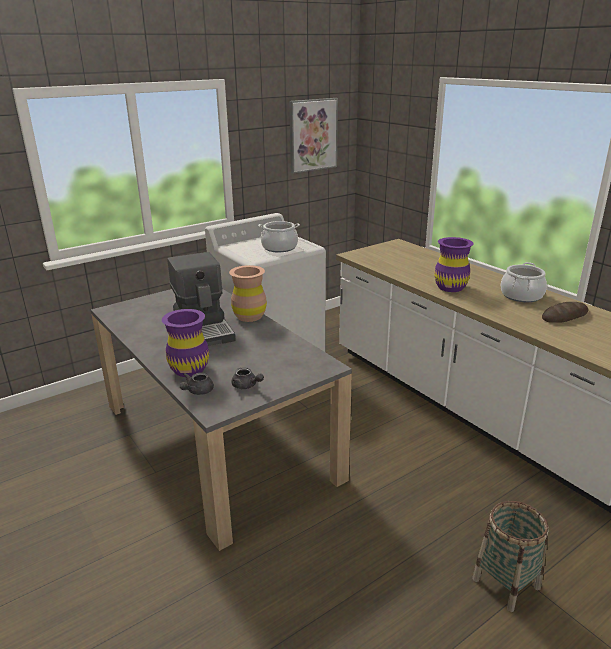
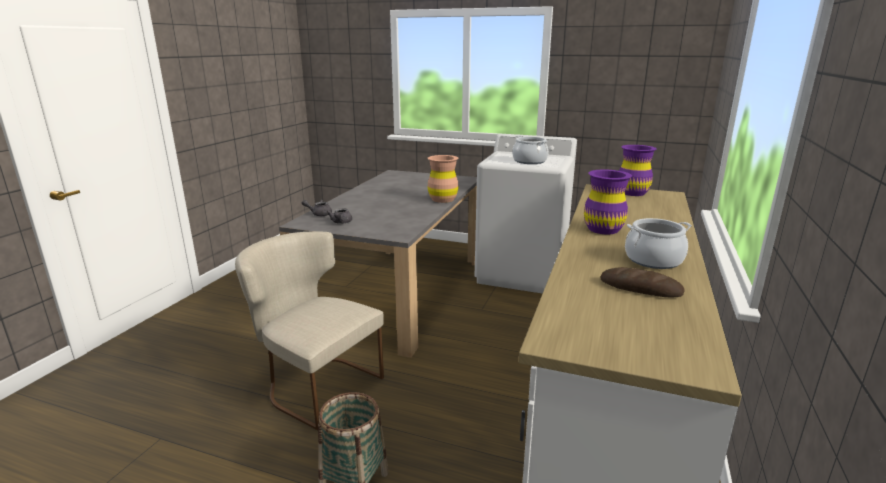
camera: 55 degrees right, 5 degrees down
(189, 369) = (344, 205): purple vase -> purple vase (632, 192)
(204, 328) = (404, 195): coffee machine -> none
(312, 135) = (651, 69): picture -> none
(341, 562) = (316, 385): none -> beige chair

